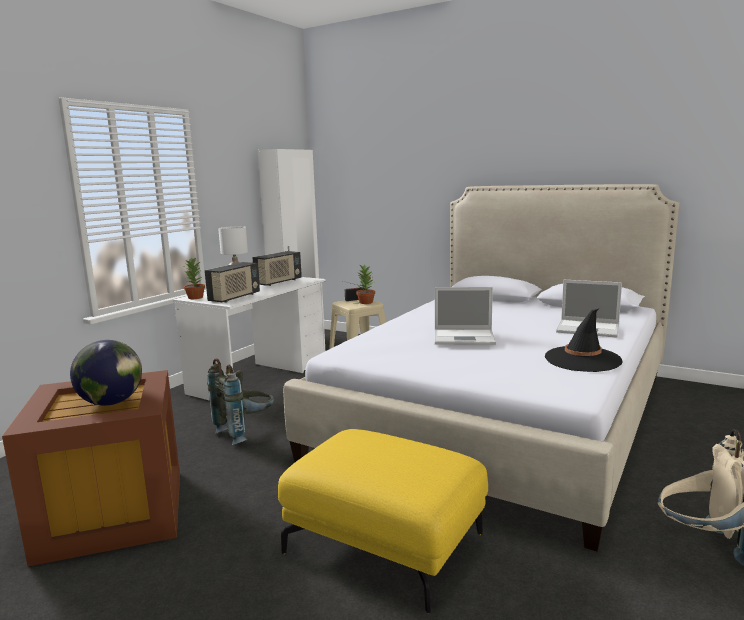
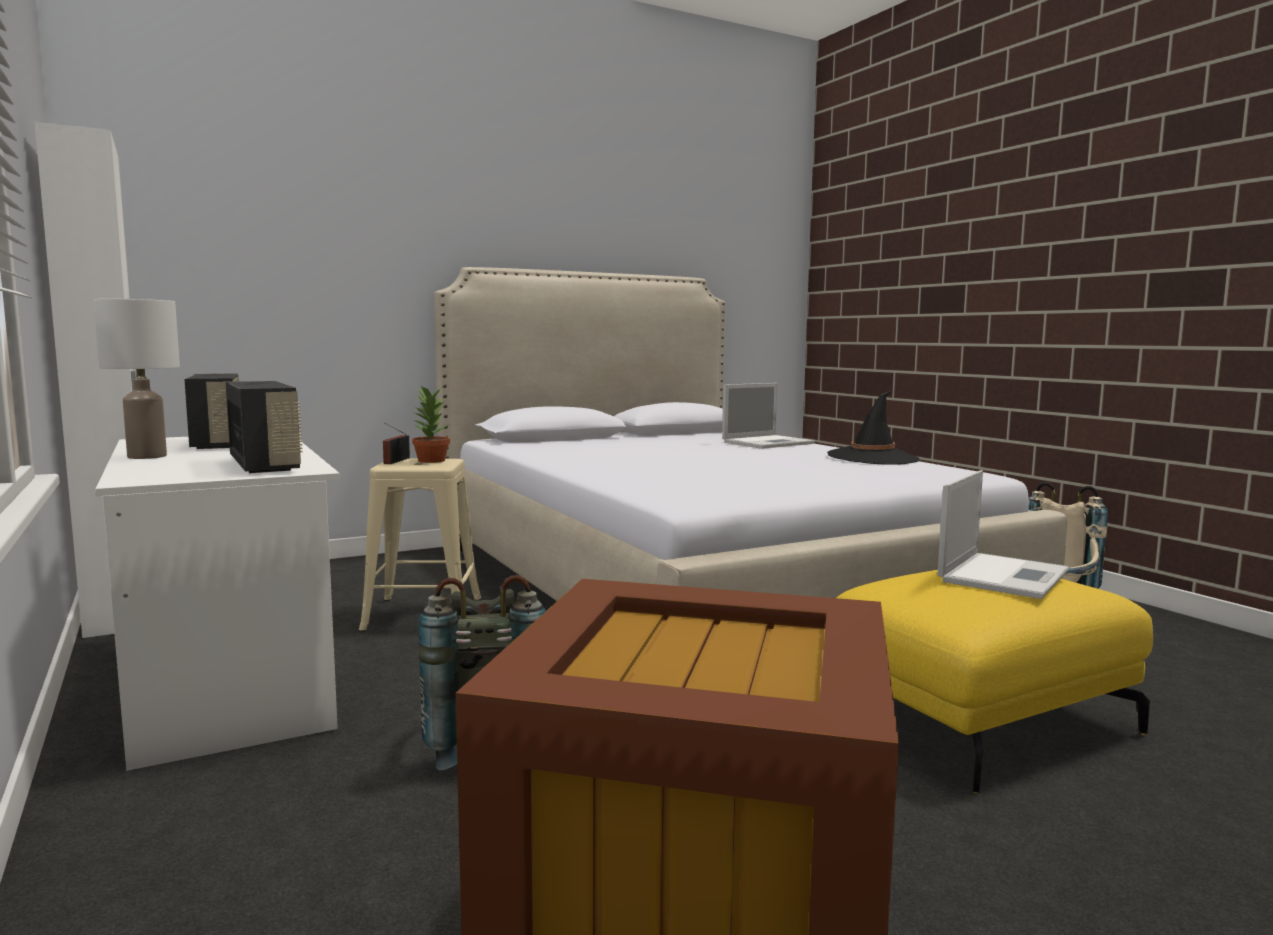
camera: 60 degrees left, 5 degrees down
(111, 403) = (711, 644): globe -> none
(195, 297) = (155, 478): potted plant -> none
(465, 337) = (731, 462): laptop -> laptop (1003, 575)

